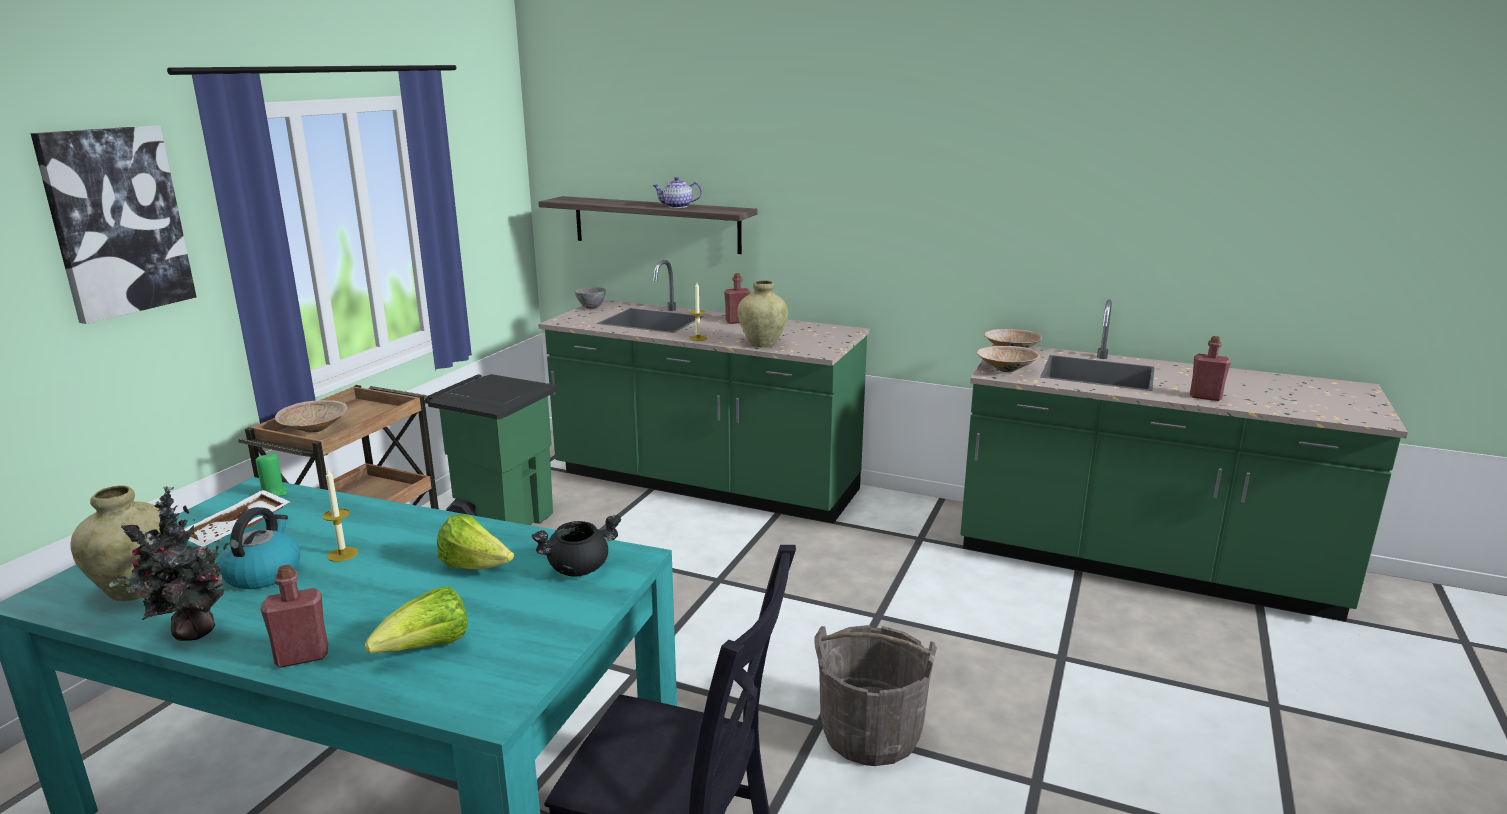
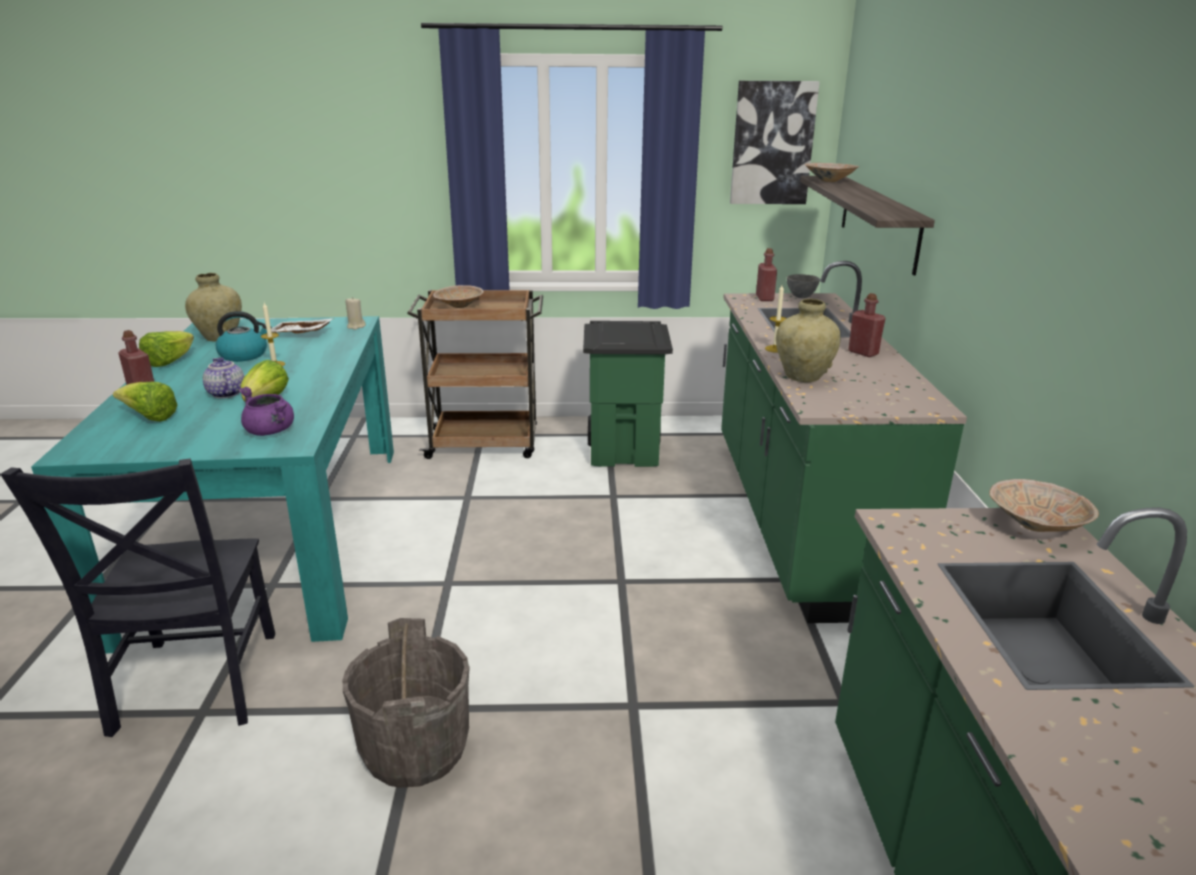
camera: 65 degrees right, 5 degrees up
(116, 221) = (388, 129): picture -> picture (772, 143)
(191, 634) = (169, 362): potted plant -> lettuce
(274, 493) = (356, 326): green candle -> beige candle
(579, 568) = (271, 431): black cooking pot -> purple cooking pot
(677, 206) = (870, 201): teapot -> teapot (225, 393)
(1005, 369) = (930, 530): beige bowl -> beige bowl (830, 181)
(1205, 397) = (1079, 767): red bottle -> red bottle (764, 298)

